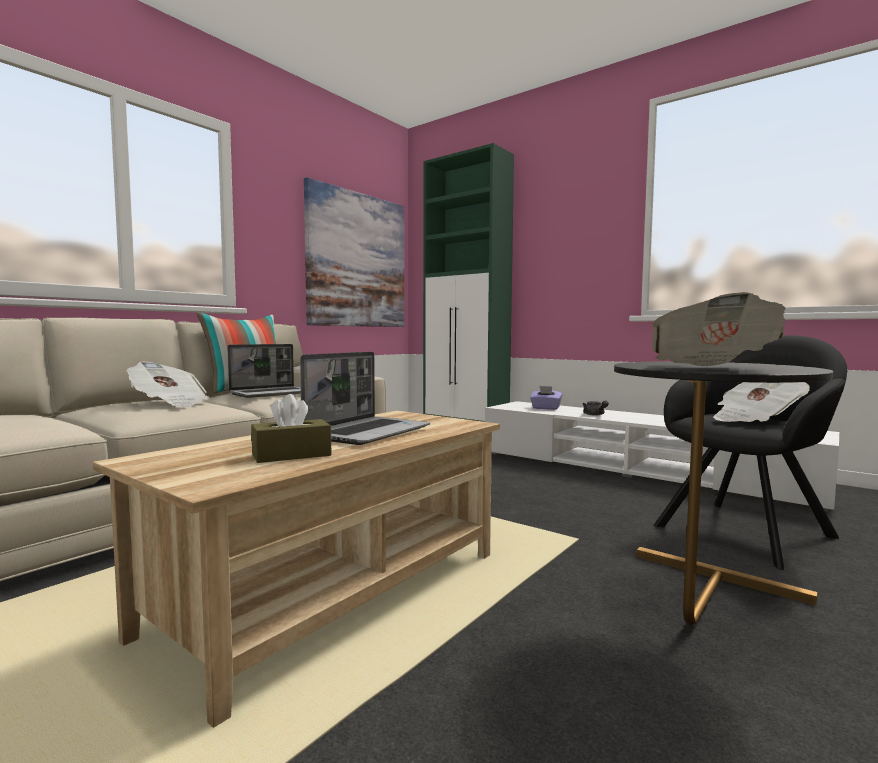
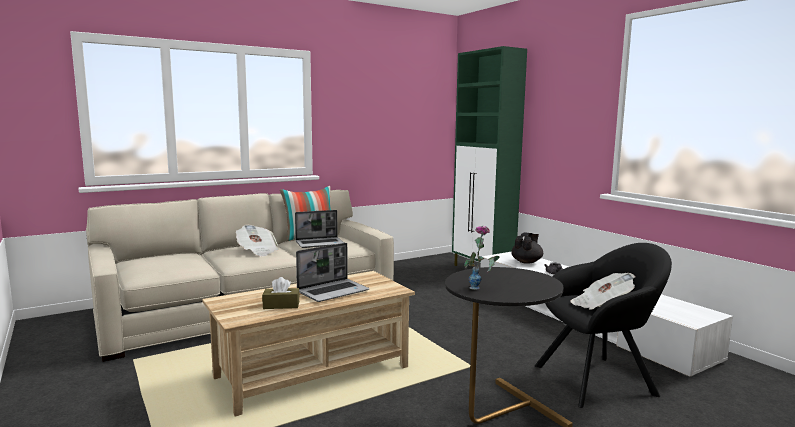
camera: 20 degrees right, 5 degrees up
(357, 260) = (407, 130): picture -> none
(545, 408) = (526, 262): purple tissue box -> black teapot
(712, 369) = (481, 289): newspaper -> vase

